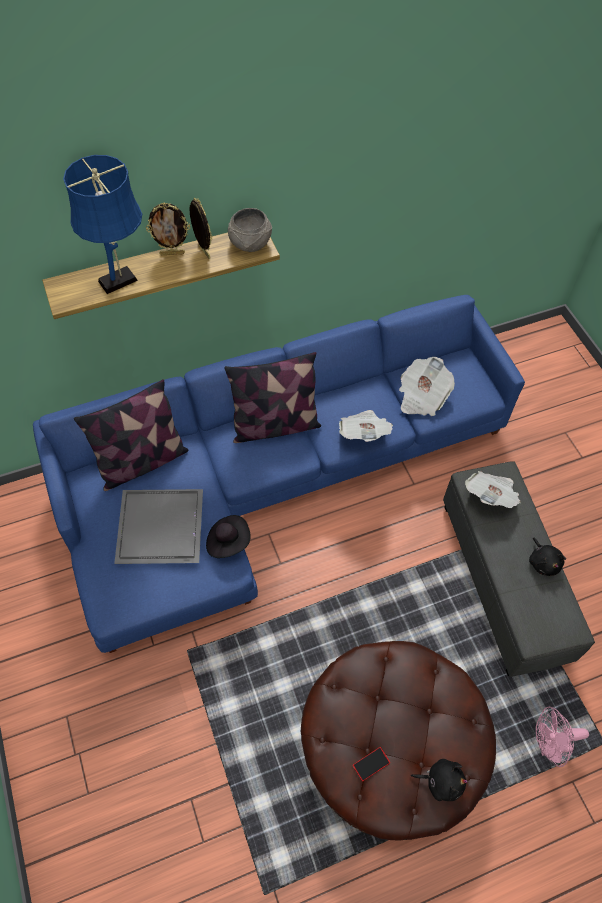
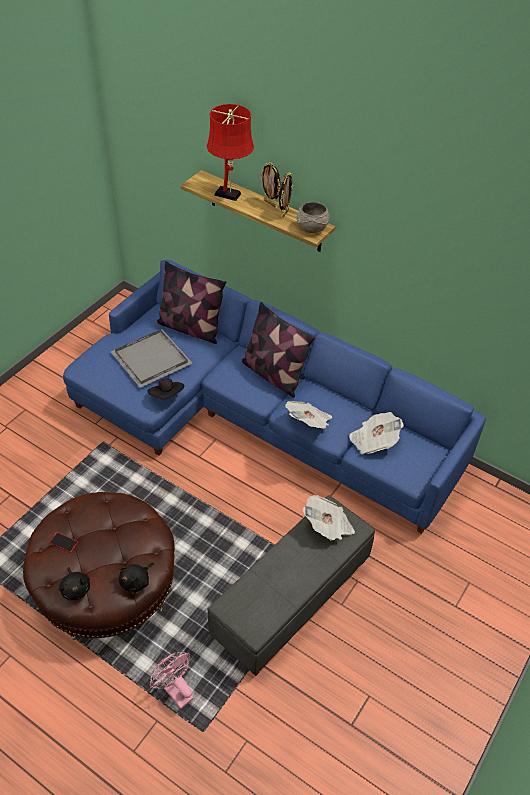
camera: 55 degrees right, 10 degrees down
(121, 279) = (230, 195): blue table lamp -> red table lamp
(543, 562) = (298, 585): black plush toy -> black plush toy (136, 581)

